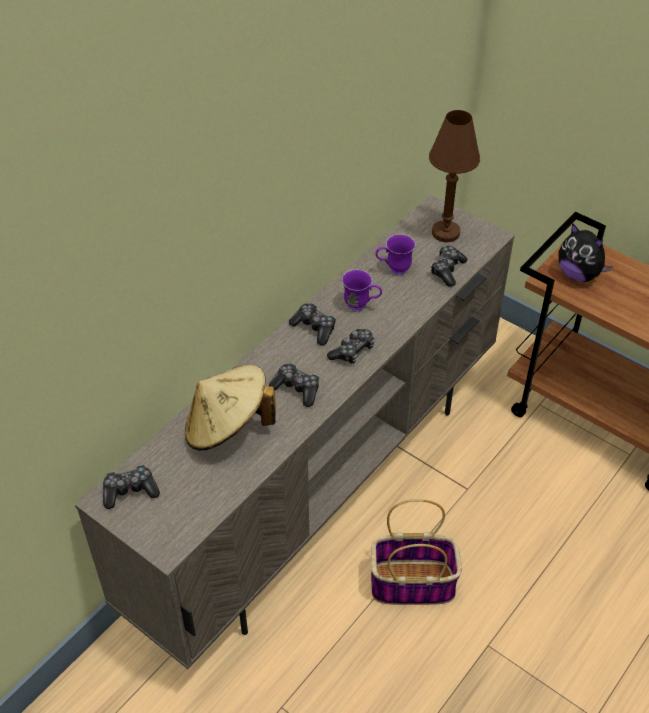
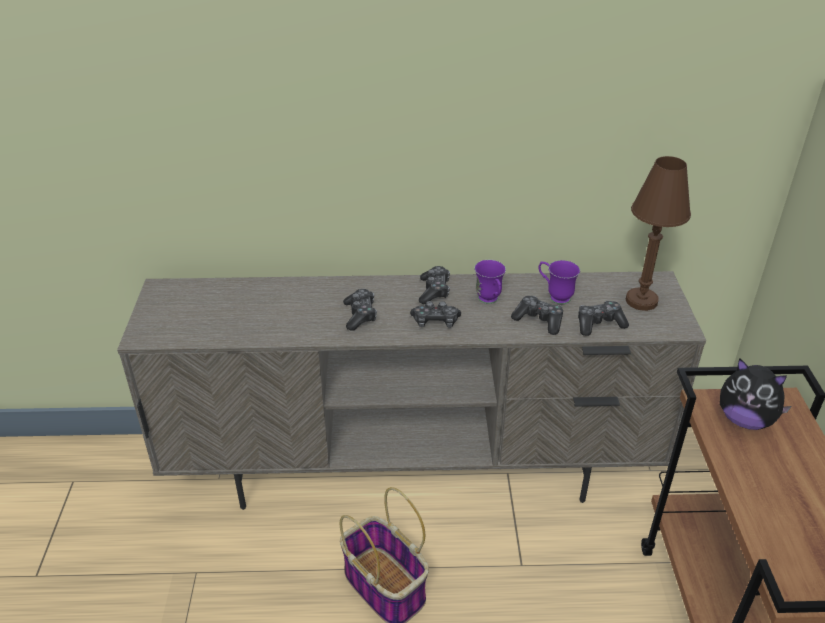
camera: 50 degrees right, 10 degrees down
(130, 491) = (178, 294): game controller -> game controller (539, 320)
(228, 427) = (283, 304): beige hat -> none
(579, 274) = (745, 420): plush toy -> plush toy turned 60 degrees counterclockwise

